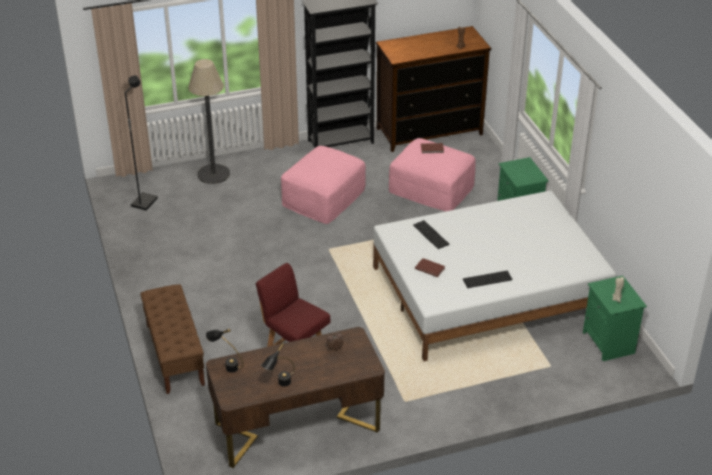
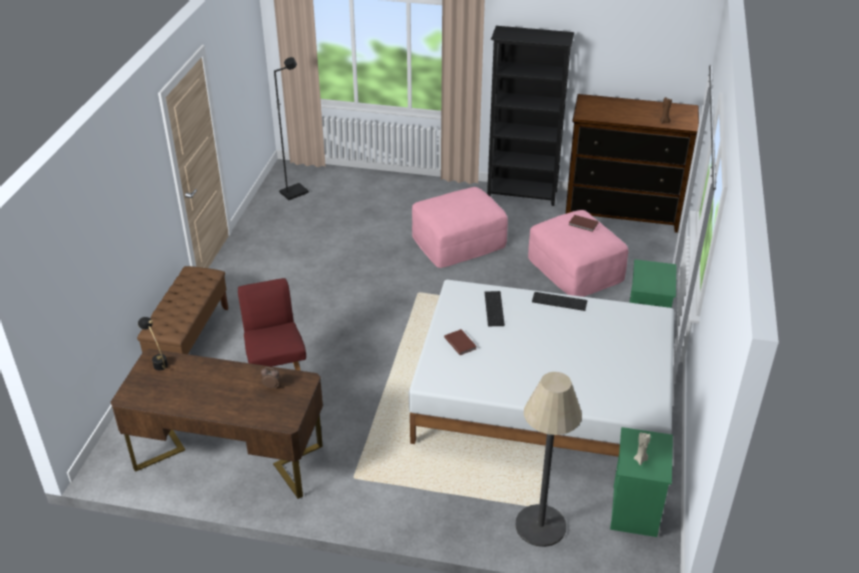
camera: 30 degrees right, 0 degrees up
(213, 174) = (376, 187): floor lamp -> floor lamp (540, 525)
(280, 385) = (185, 401): black table lamp -> none
(487, 279) = (512, 378): keyboard -> keyboard (560, 301)

